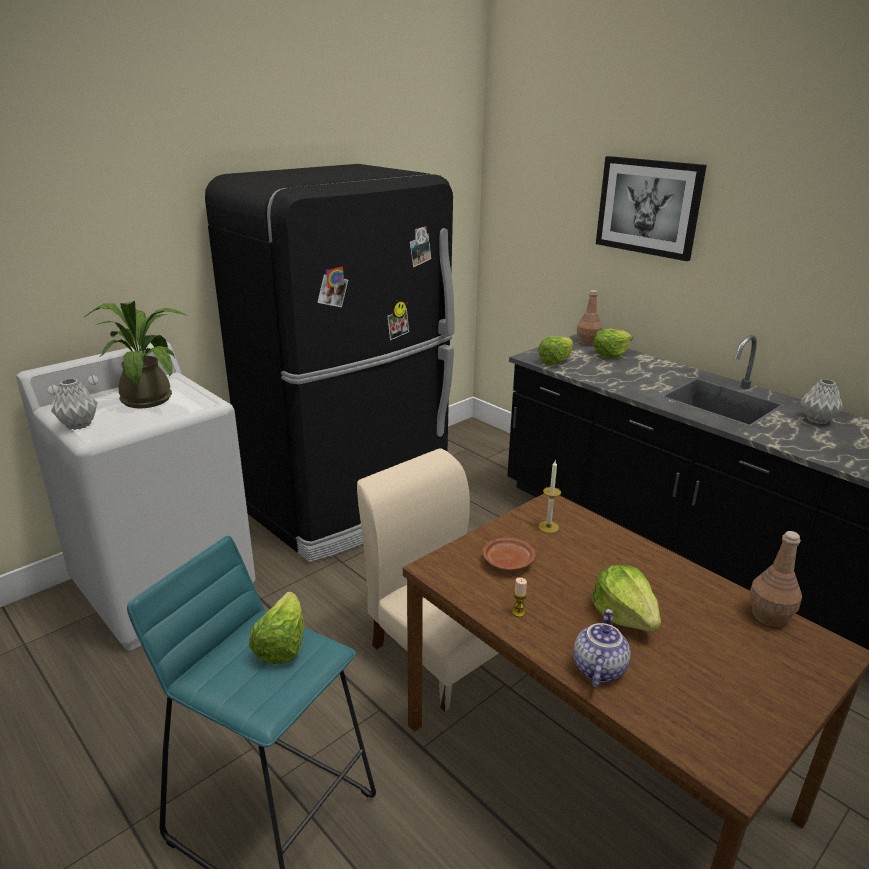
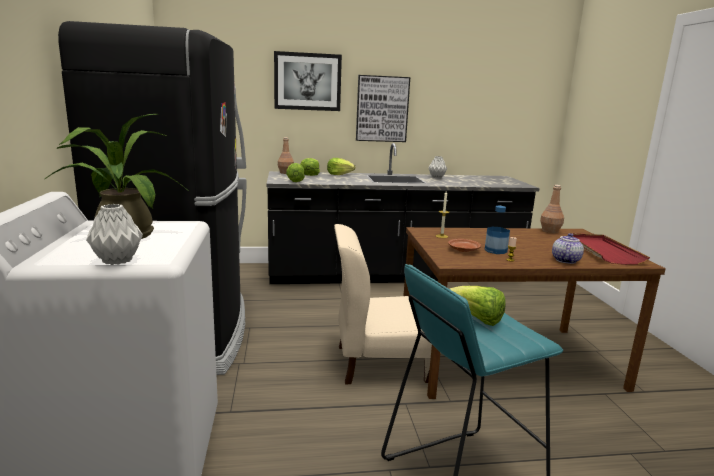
camera: 55 degrees left, 10 degrees down
(547, 588) = (495, 250): none -> bottle
(597, 668) = (565, 260): teapot -> teapot turned 60 degrees clockwise
(624, 615) = (530, 246): lettuce -> lettuce (339, 174)
(735, 705) = (602, 251): none -> red tray
(764, 267) = (382, 109): none -> picture

